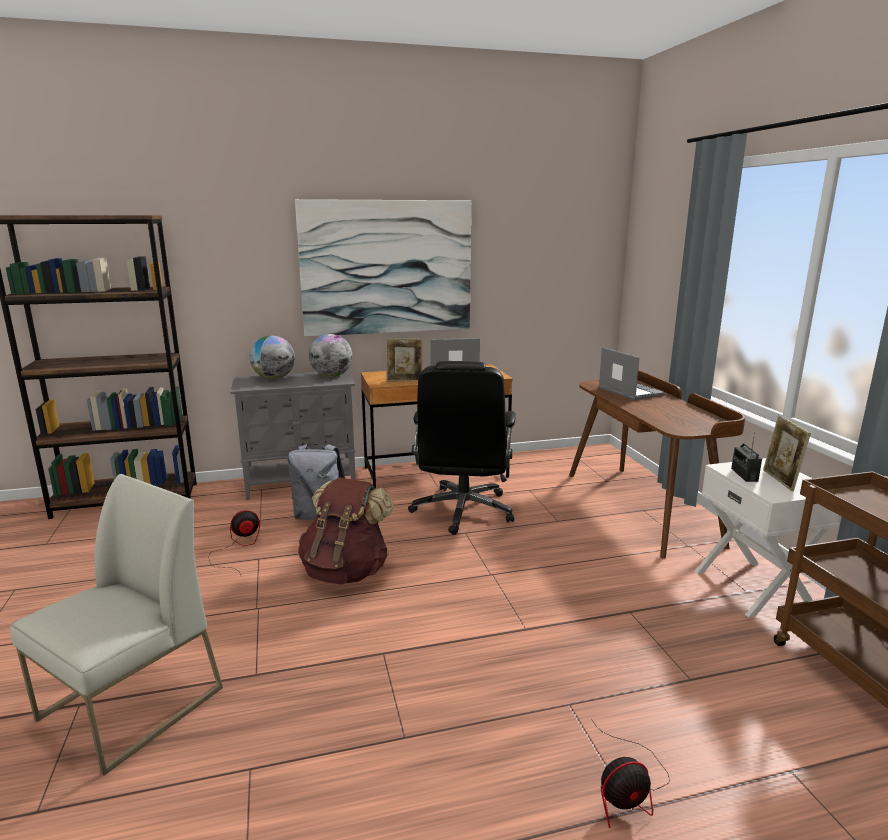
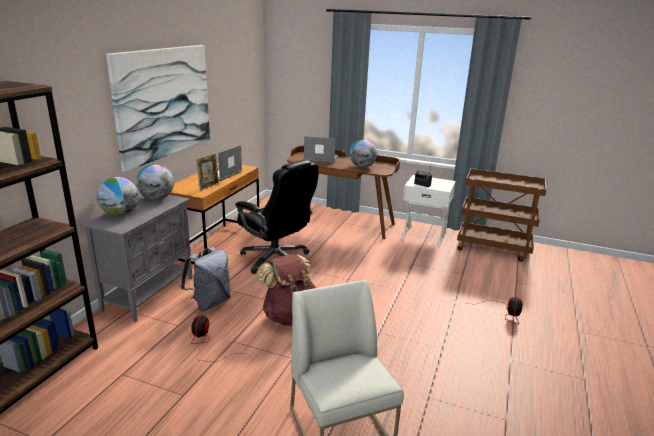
camera: 55 degrees left, 5 degrees up
(666, 415) = (362, 166): none -> globe
(780, 480) = (434, 183): picture frame -> none

